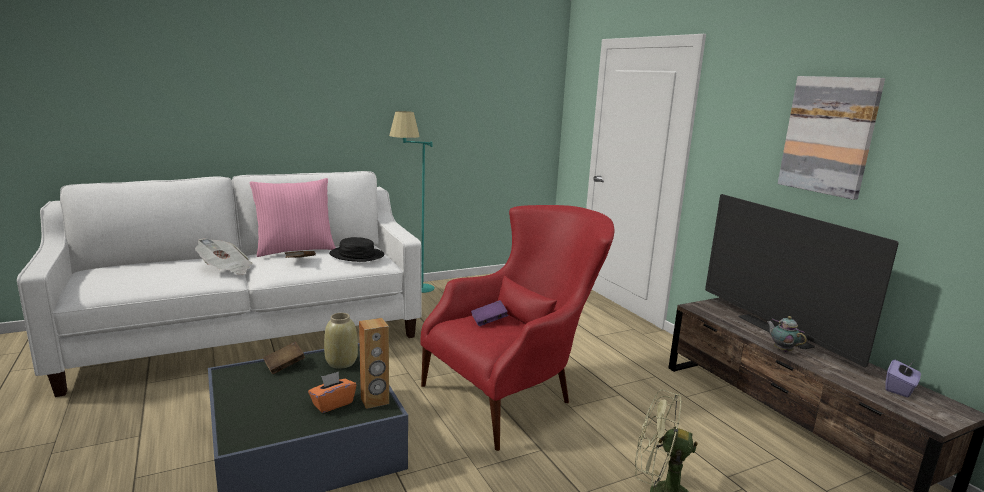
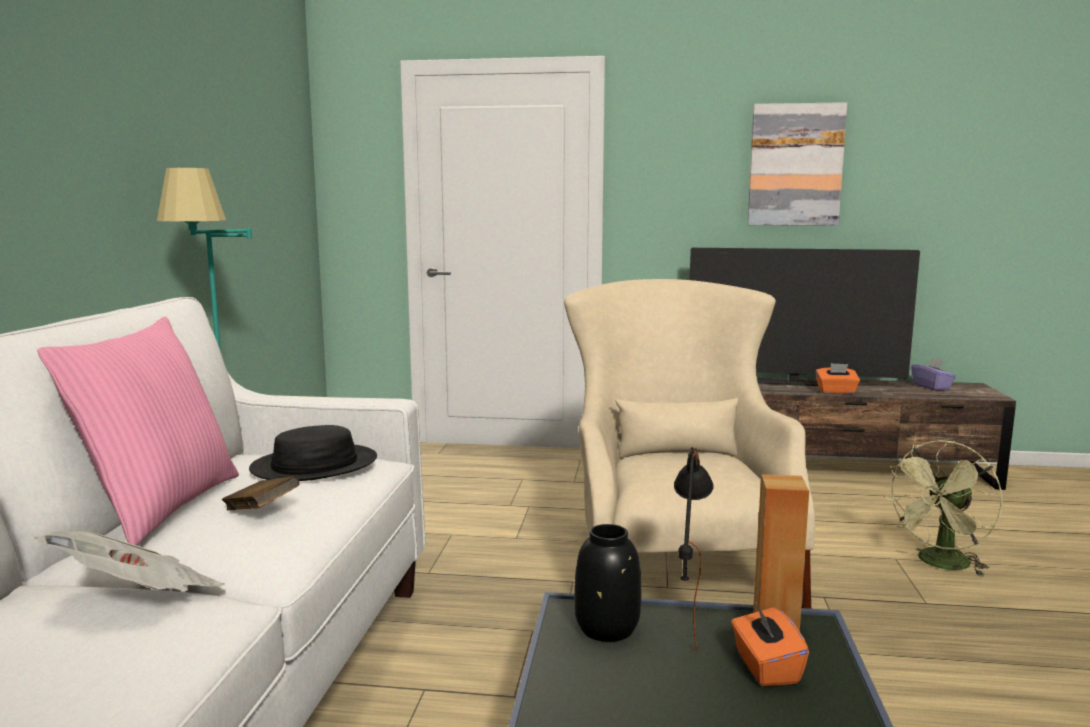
camera: 55 degrees left, 5 degrees down
(284, 366) = (568, 690): brown book -> none
(341, 362) = (606, 629): beige vase -> black vase
(359, 378) = (684, 625): none -> black table lamp
(489, 321) = (671, 465): purple book -> none
(515, 393) = (673, 570): red armchair -> beige armchair
(781, 350) = (836, 392): teapot -> orange tissue box

